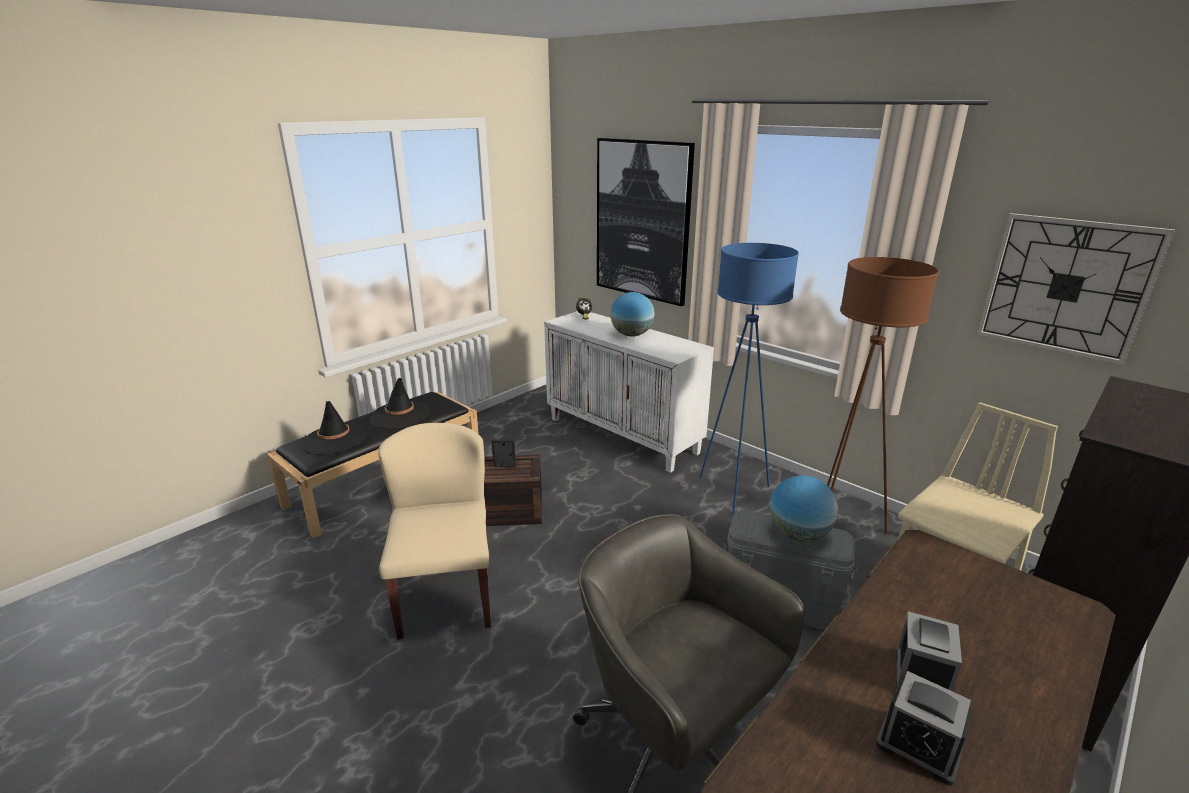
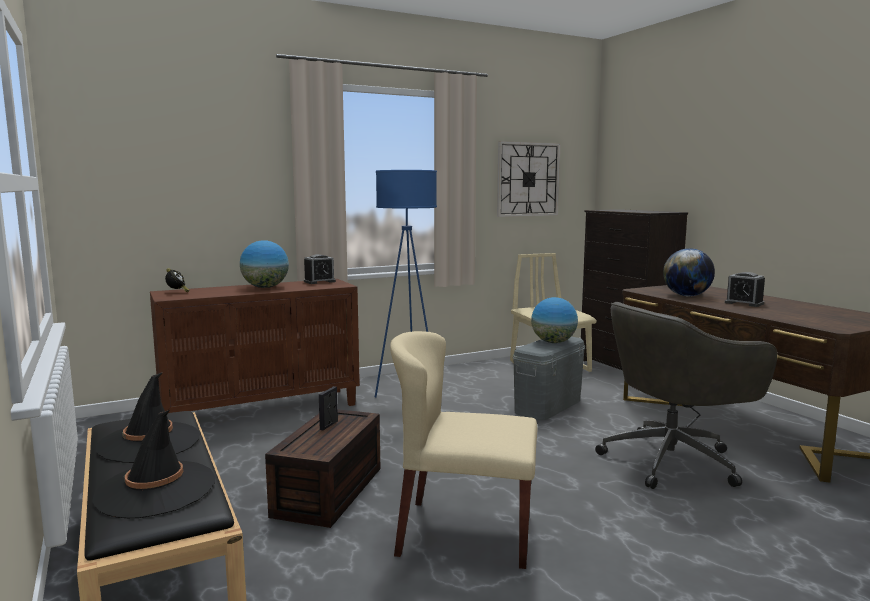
camera: 70 degrees left, 15 degrees down
(623, 435) = (263, 410): white cabinet -> brown cabinet
(642, 221) = (209, 177): picture -> none
(840, 525) = (478, 375): brown floor lamp -> none
(918, 747) = (789, 309): alarm clock -> alarm clock (319, 281)
(924, 601) = (686, 296): none -> globe

